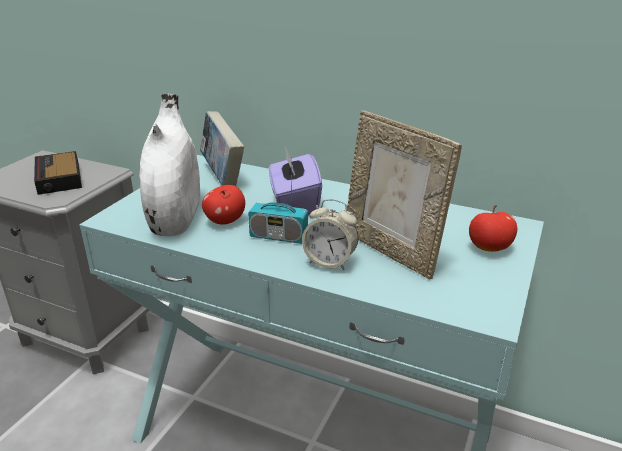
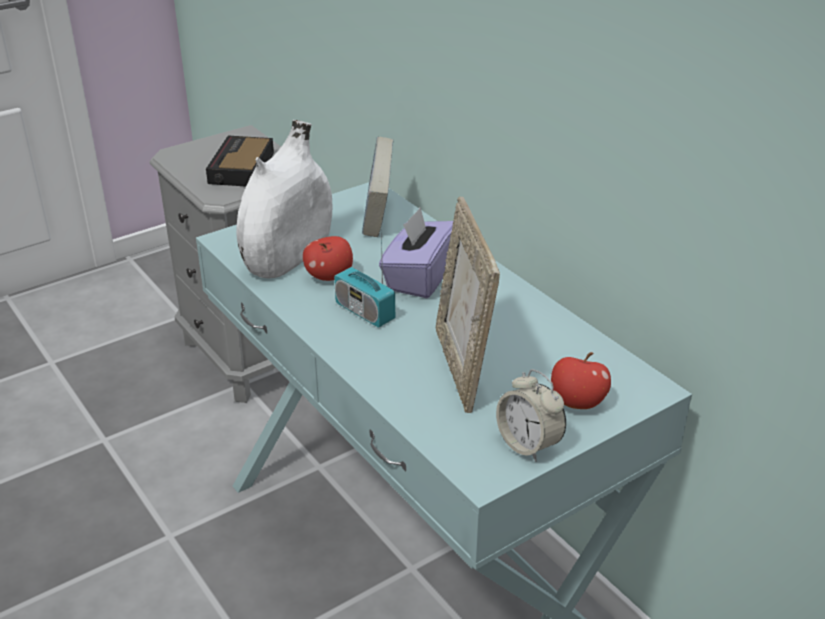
camera: 30 degrees right, 5 degrees up
(330, 262) = (386, 358): alarm clock -> alarm clock (528, 444)

